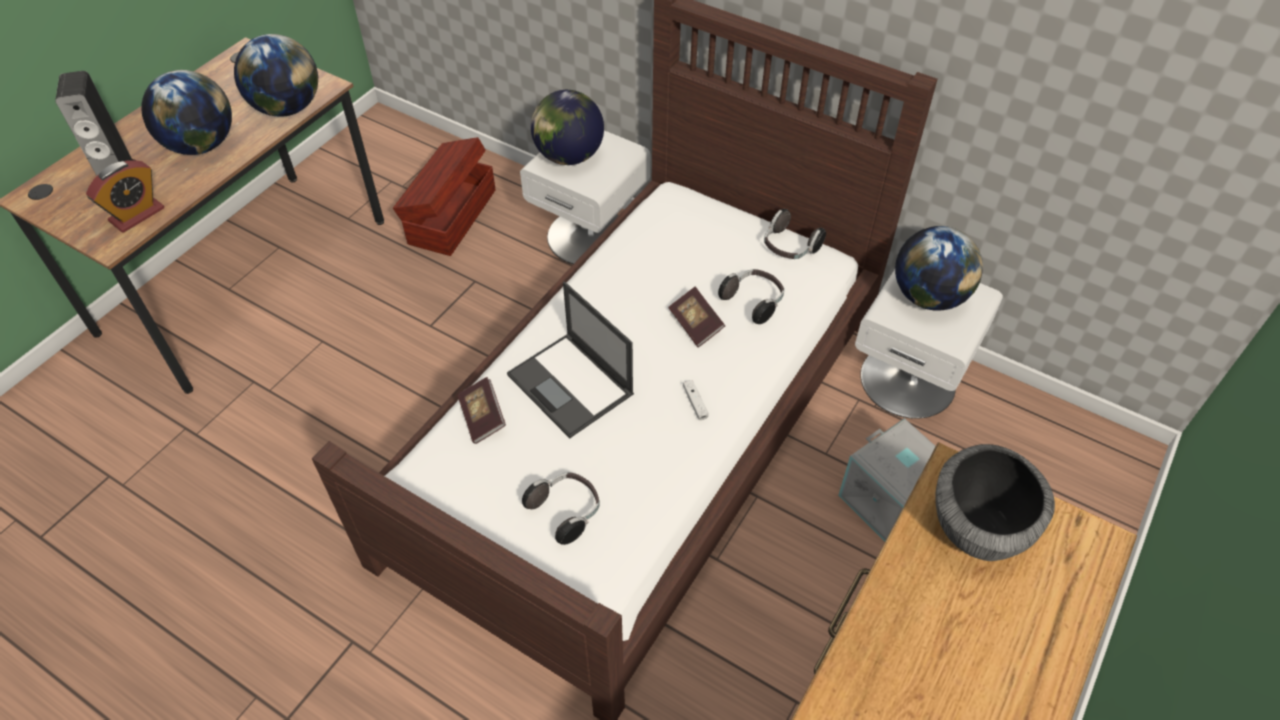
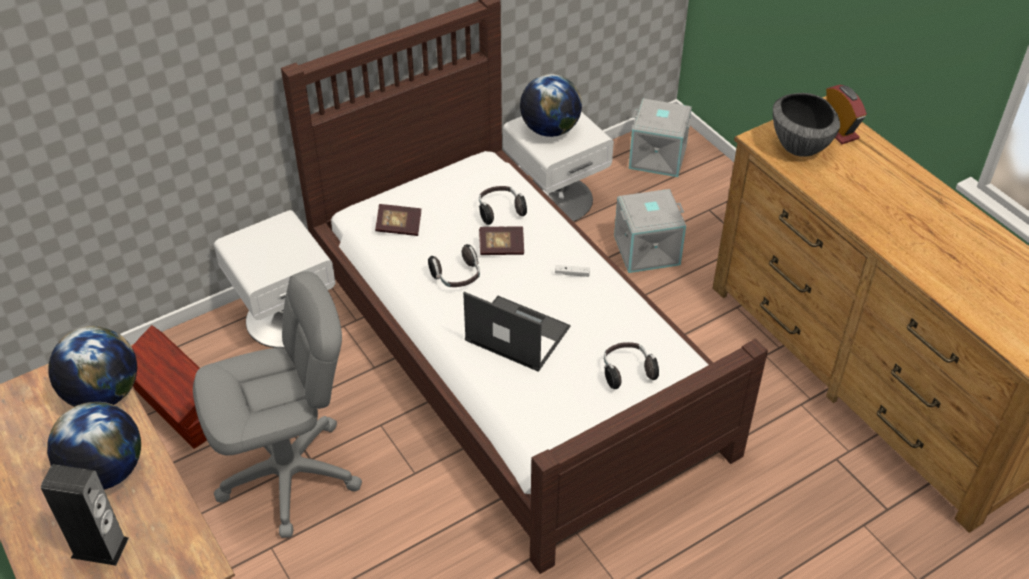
camera: 65 degrees left, 5 degrees down
(137, 215) = (174, 539): alarm clock -> alarm clock (838, 131)
(405, 319) = (289, 475): none -> grey office chair
(482, 417) = (516, 394): book -> book (399, 227)
(569, 156) = (262, 258): globe -> none
(571, 385) = (516, 333): laptop -> laptop turned 135 degrees counterclockwise
(789, 247) = (459, 174): headphones -> headphones (457, 277)
(1067, 456) = (658, 156): none -> grey storage box

